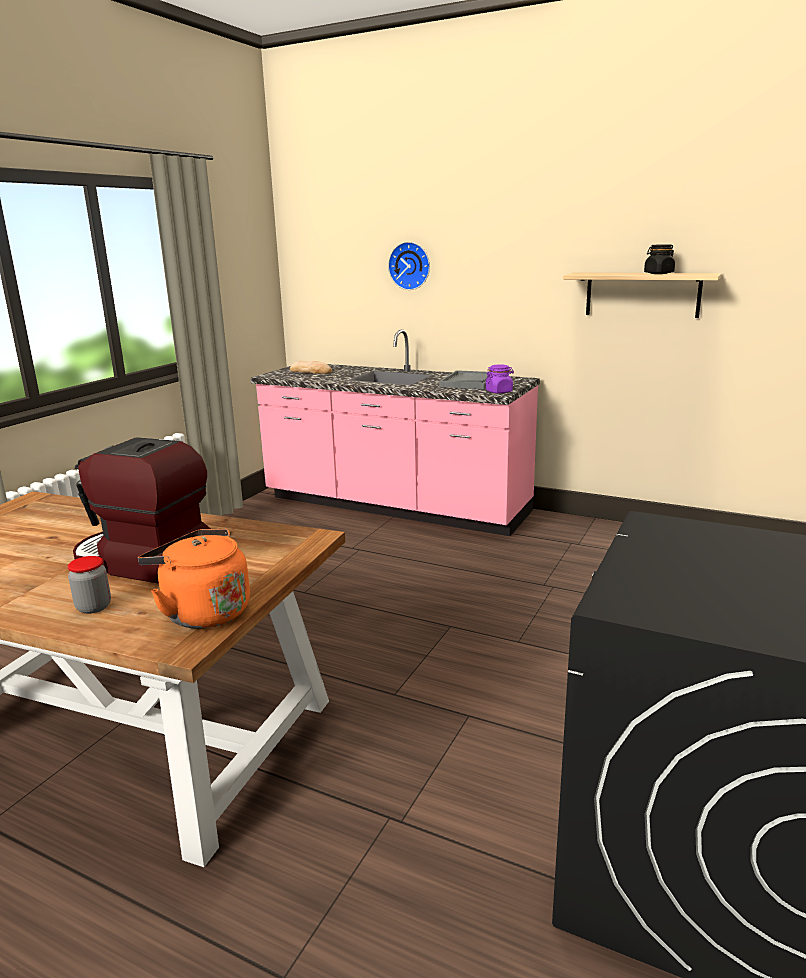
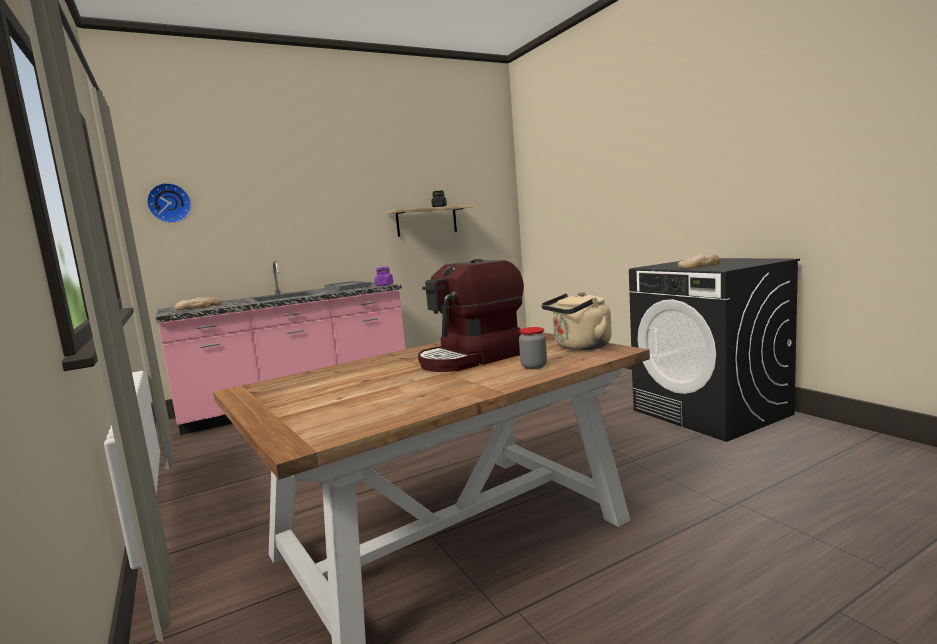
camera: 55 degrees left, 10 degrees down
(202, 612) = (579, 347): orange kettle -> beige kettle
(410, 265) = (264, 214): wall clock -> wall clock (169, 203)
(682, 572) = (699, 266): none -> bread

